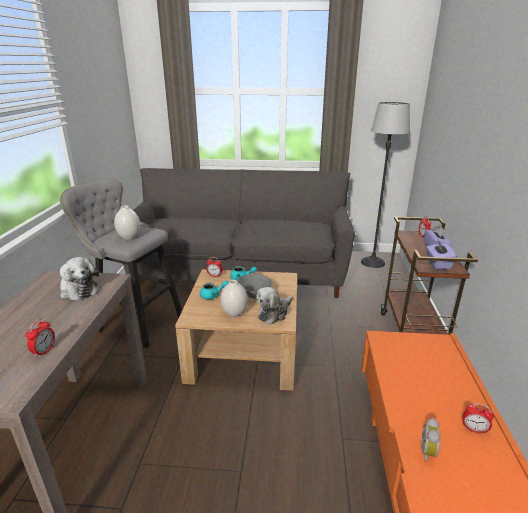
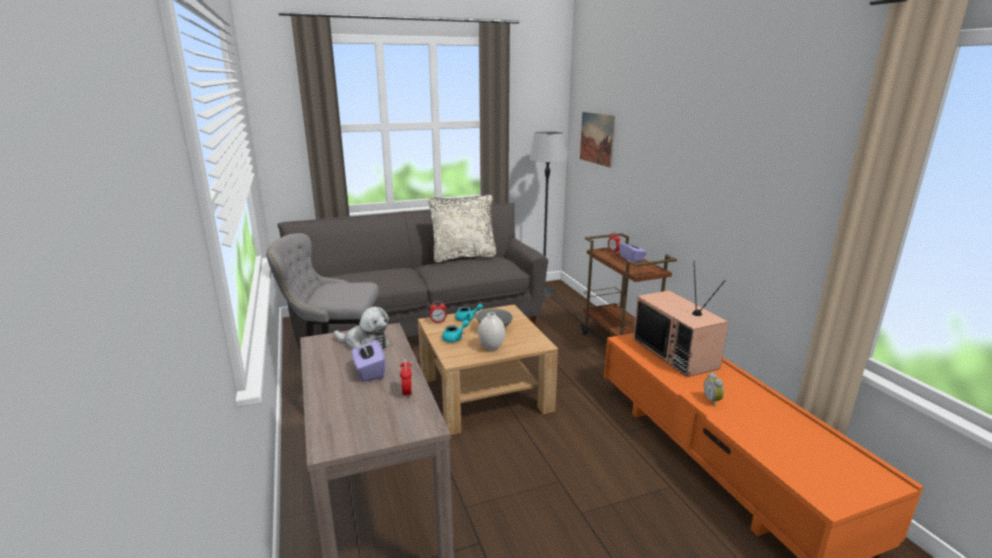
camera: 25 degrees left, 5 degrees down
(129, 237) = (347, 294): white vase -> none
(274, 313) = (526, 339): plush toy -> none
(283, 218) = (464, 257): none -> beige pillow
(432, 372) = (676, 353): none -> television
(438, 264) = (643, 269): purple tissue box -> purple tissue box (369, 372)
(442, 111) = (596, 138): none -> picture
(473, 429) = (728, 380): alarm clock -> none

